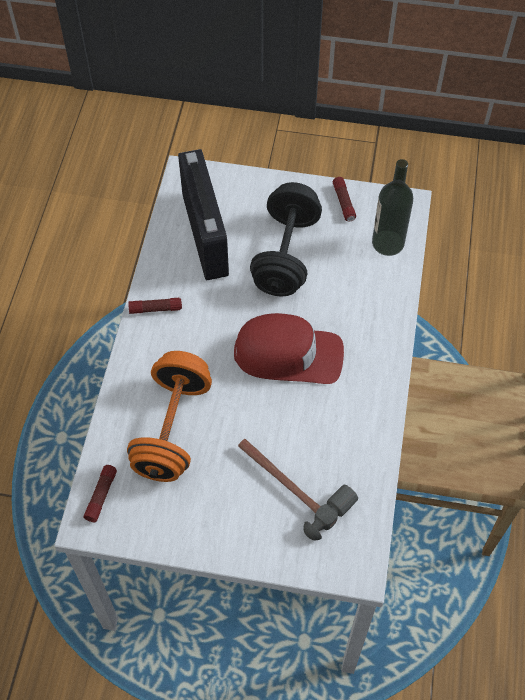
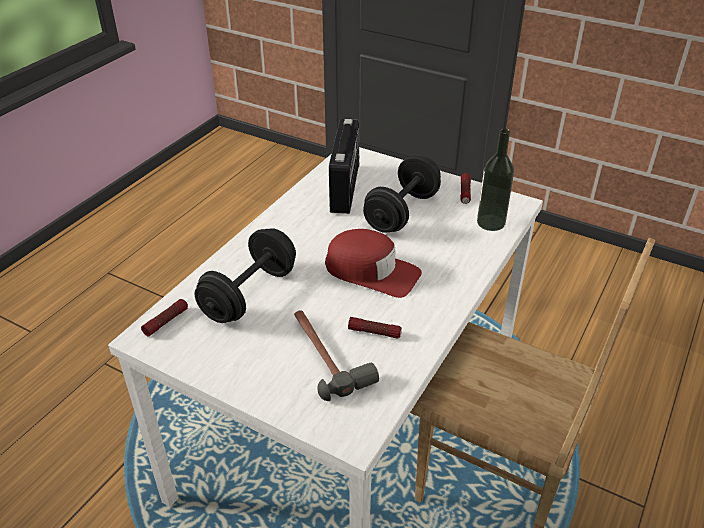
camera: 20 degrees right, 20 degrees down
(155, 309) = (281, 220): flashlight -> flashlight (374, 332)
(172, 429) = (249, 294): orange dumbbell -> black dumbbell

